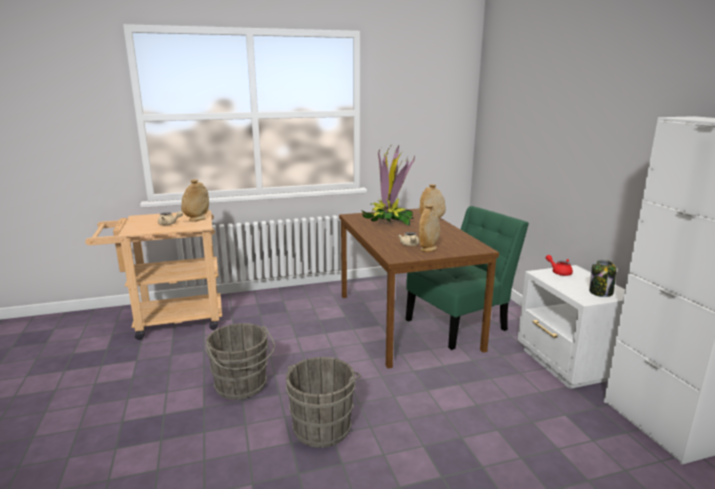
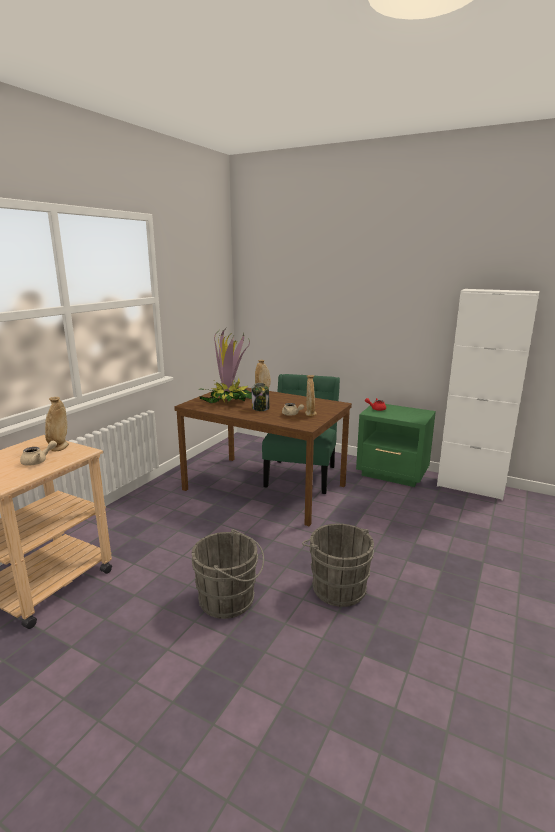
camera: 45 degrees left, 0 degrees up
(566, 365) = (393, 474): white nightstand -> green nightstand
(601, 292) = (416, 414): jar -> jar (260, 408)

